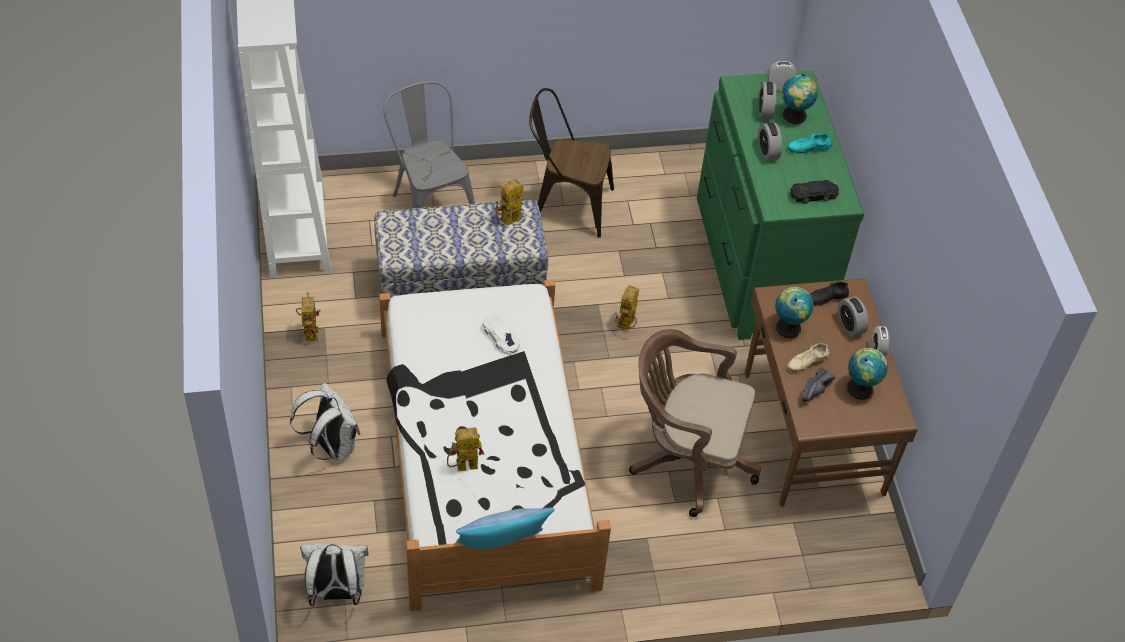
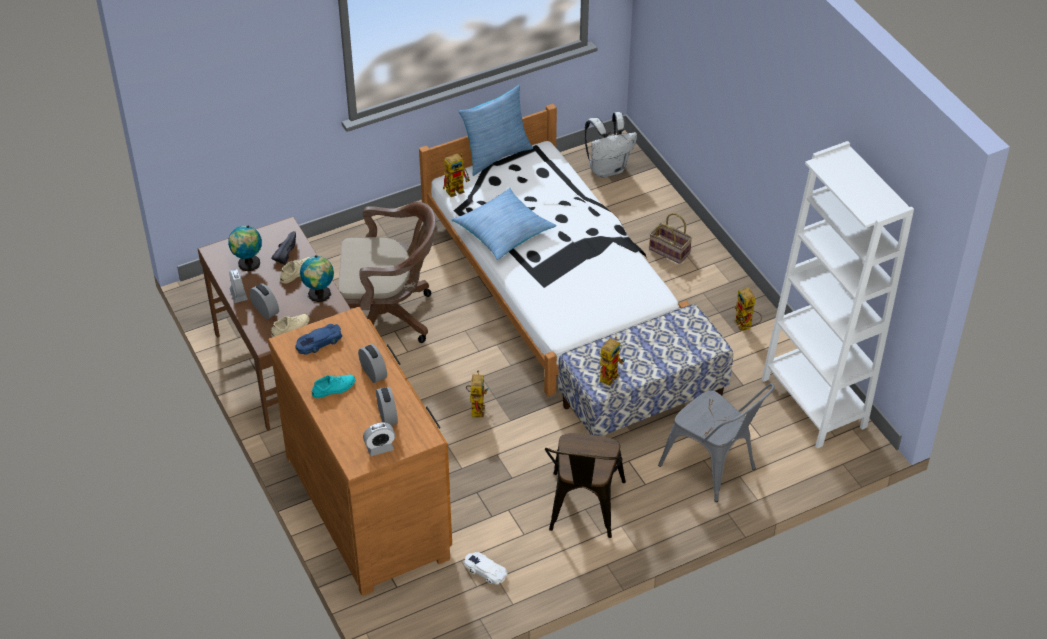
camera: 165 degrees right, 5 degrees down
(331, 446) = (670, 251): white backpack -> basket
(462, 467) = (549, 194): toy robot -> toy robot (458, 189)
(501, 337) = (568, 292): white toy car -> white toy car (485, 570)
(537, 436) = (503, 231): none -> pillow
(566, 204) = (583, 511): brown chair -> brown chair turned 105 degrees clockwise
(758, 264) = (369, 505): green dresser -> brown dresser
(794, 116) = (355, 418): globe -> none
(814, 194) = (318, 342): black toy car -> blue toy car
(826, 297) = (291, 328): black shoe -> beige shoe

